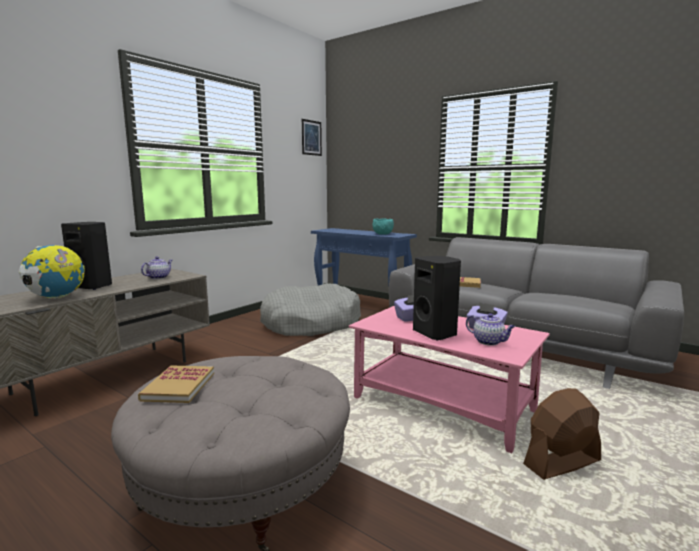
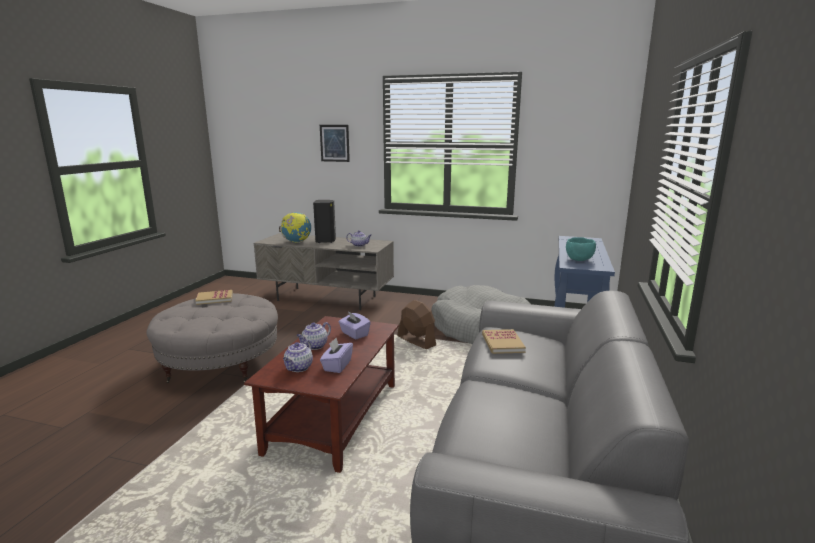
camera: 70 degrees right, 5 degrees up
(311, 137) = (605, 121): picture -> picture (334, 143)
(436, 333) = (314, 346): black speaker -> teapot
(444, 405) = (334, 418): pink coffee table -> brown coffee table
(561, 463) = (247, 484): brown fan -> brown fan (416, 341)

